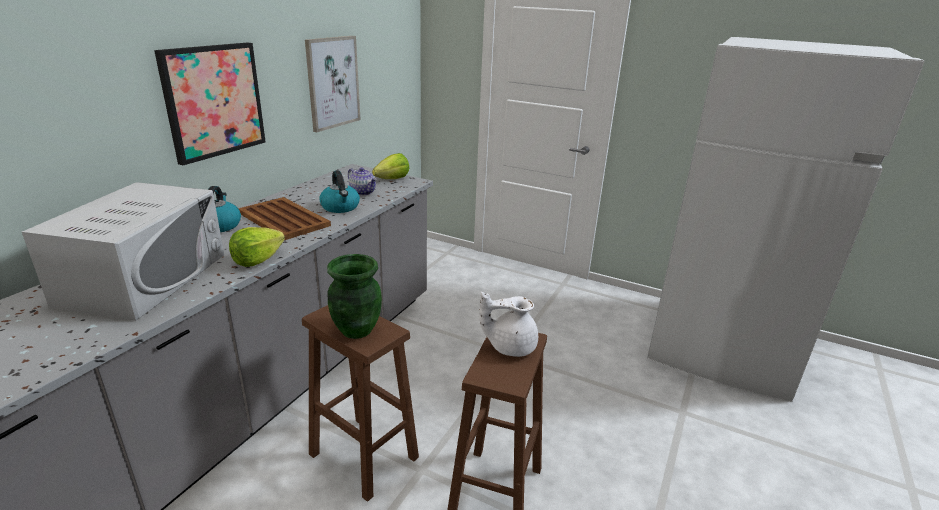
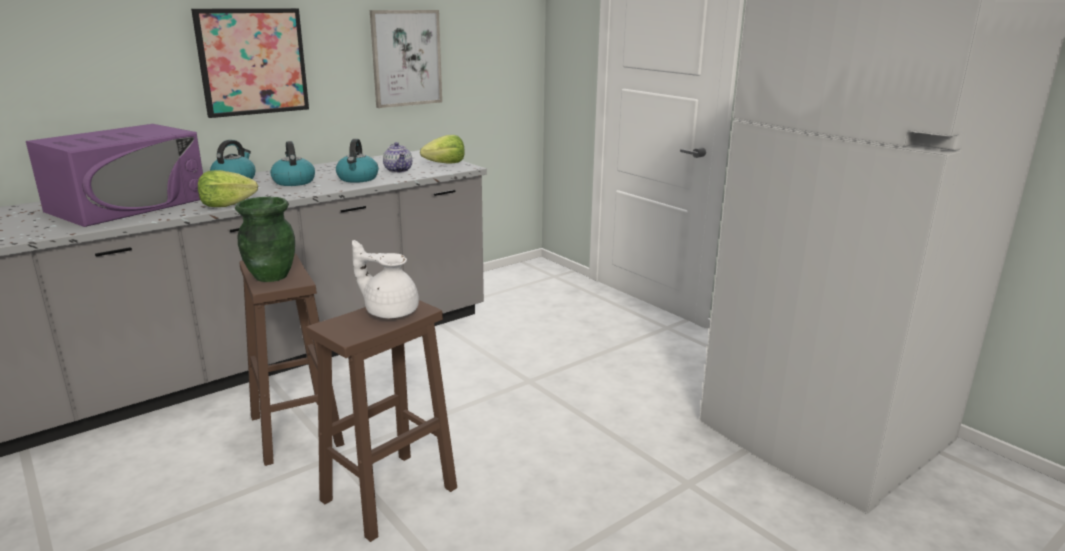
camera: 25 degrees right, 5 degrees down
(145, 278) = (128, 205): white microwave -> purple microwave
(284, 219) = (293, 181): brown tray -> kettle

